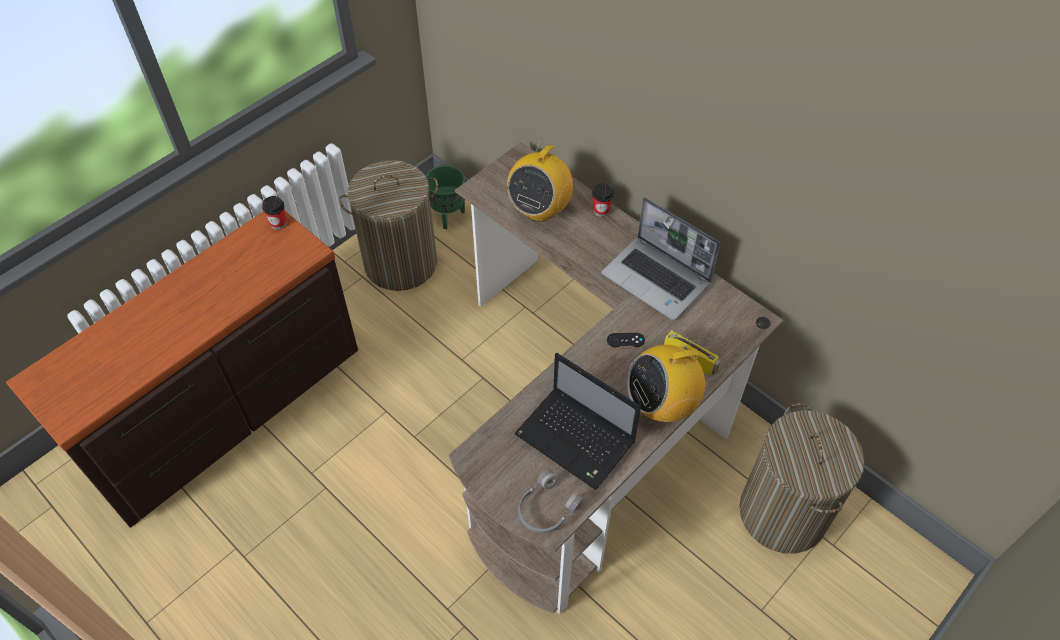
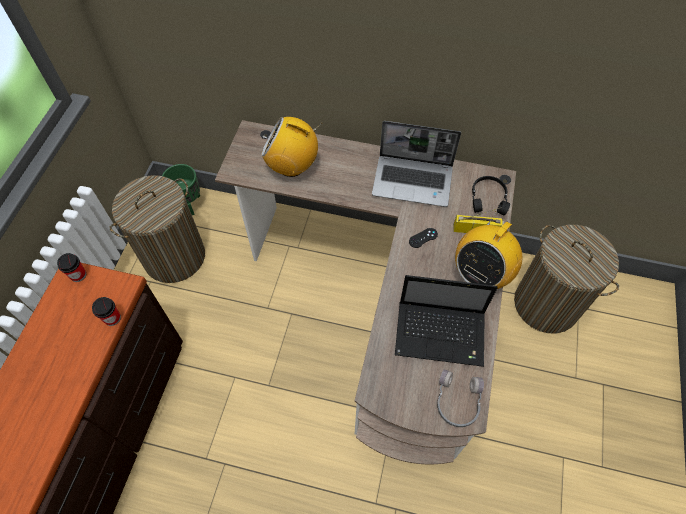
camera: 30 degrees left, 5 degrees up
(539, 209) = (292, 166): radio -> radio turned 105 degrees clockwise
(601, 210) = (338, 147): cup -> cup (112, 318)
(727, 334) = (488, 198): none -> black headphones

